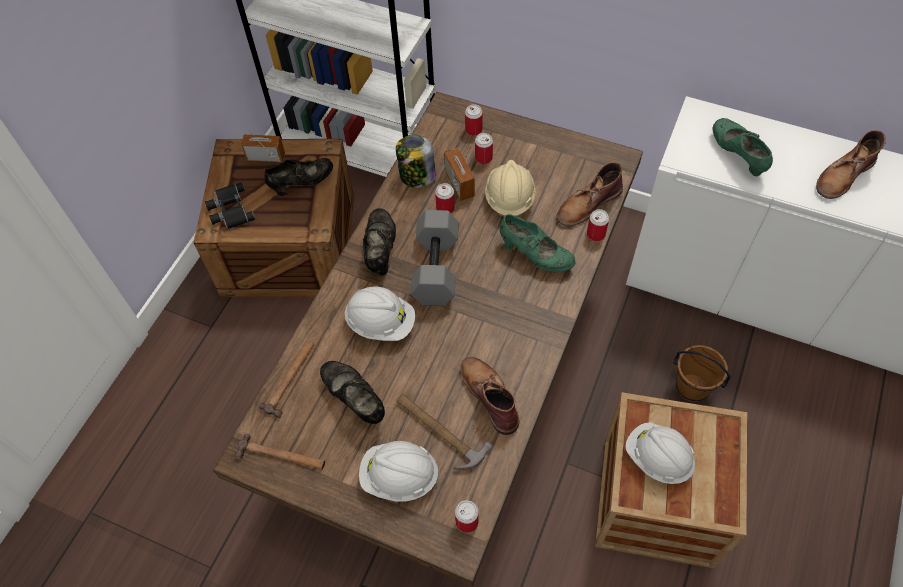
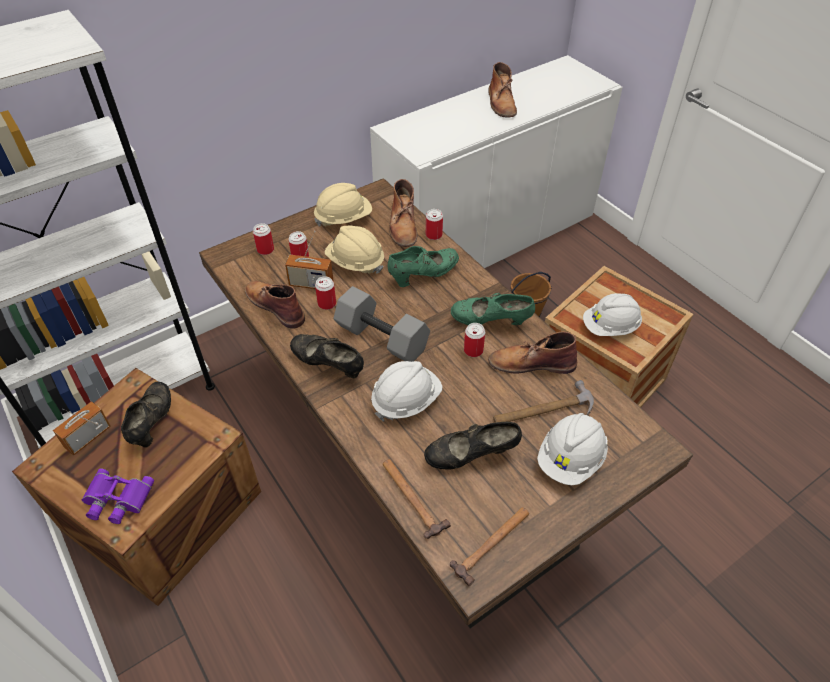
camera: 60 degrees left, 10 degrees down
(229, 209) = (116, 500): black binoculars -> purple binoculars
(417, 176) = (275, 305): jar -> brown boot
(467, 521) = (638, 432): can -> can (473, 350)
(558, 156) = (343, 218): none -> beige hard hat
(737, 156) = (444, 132): green shoe -> green shoe (490, 322)

